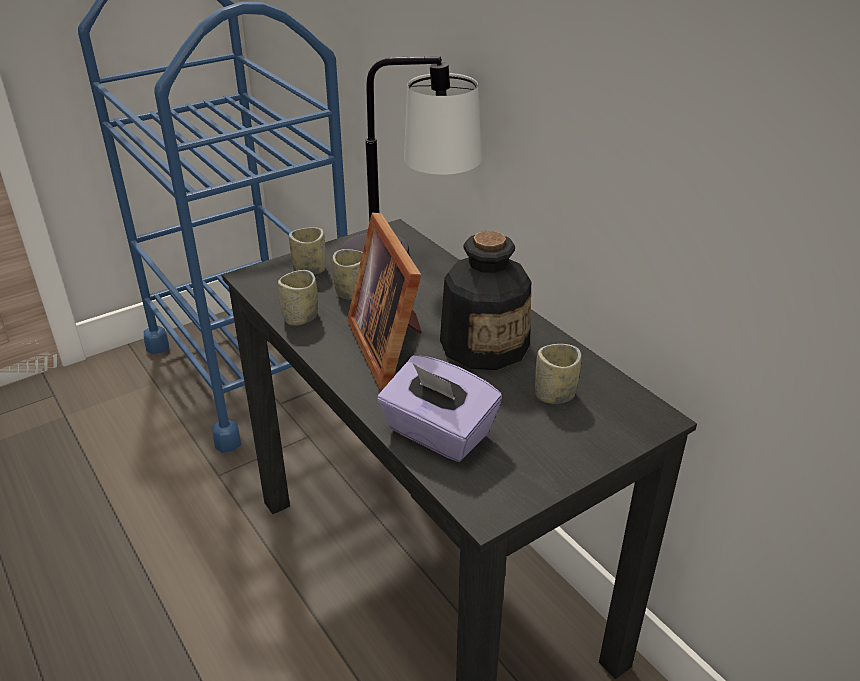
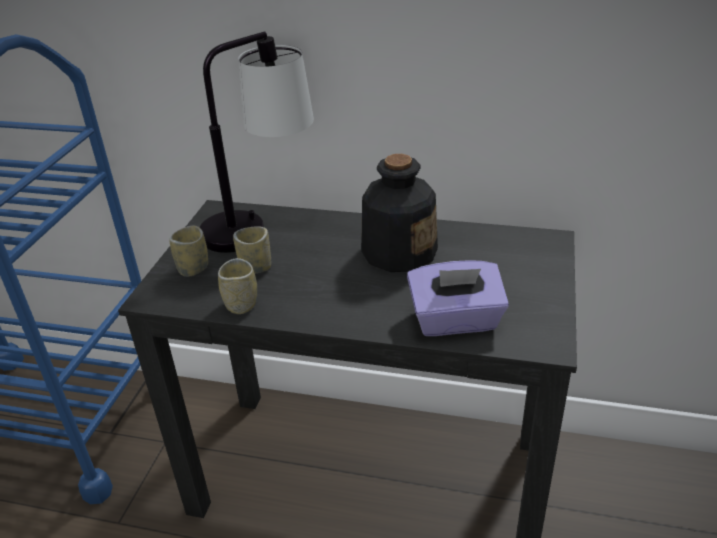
camera: 40 degrees left, 0 degrees up
(391, 346) = (340, 286): picture frame -> none
(554, 394) = (484, 258): cup -> none

